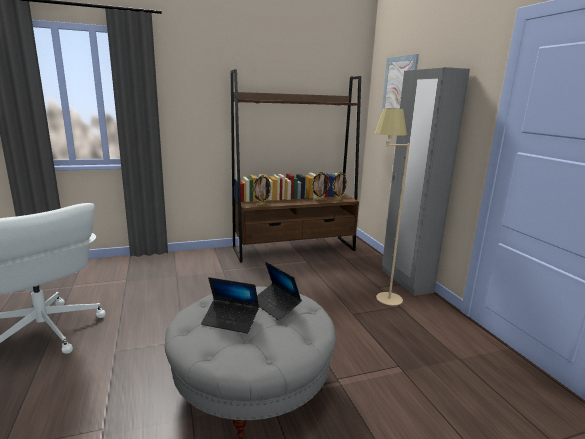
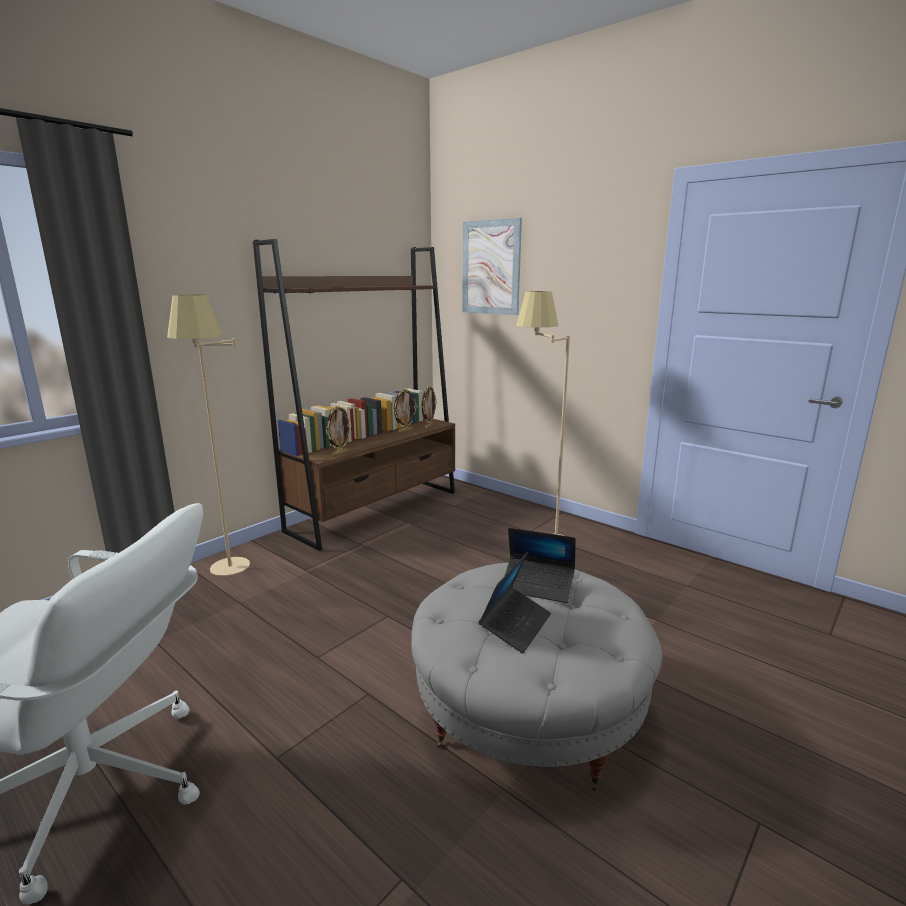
camera: 30 degrees left, 0 degrees up
(187, 261) = (231, 574): none -> beige floor lamp
(230, 320) = (515, 625): laptop -> laptop turned 45 degrees counterclockwise
(406, 281) = (549, 515): grey wardrobe -> none

